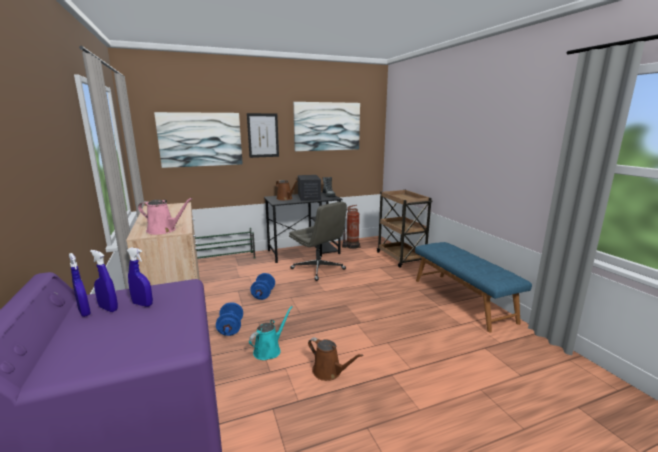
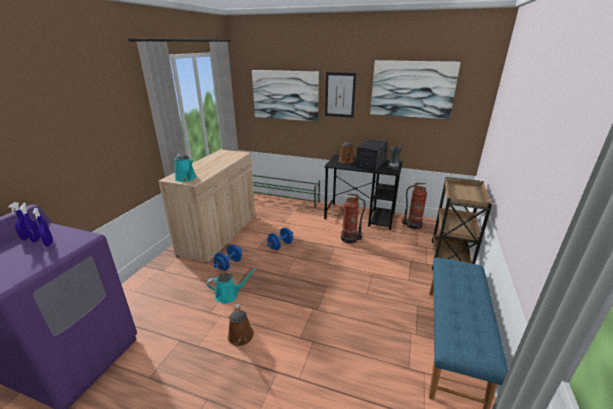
camera: 40 degrees right, 10 degrees up
(164, 230) = (186, 178): pink watering can -> turquoise watering can
(318, 269) = (350, 239): grey office chair -> fire extinguisher

